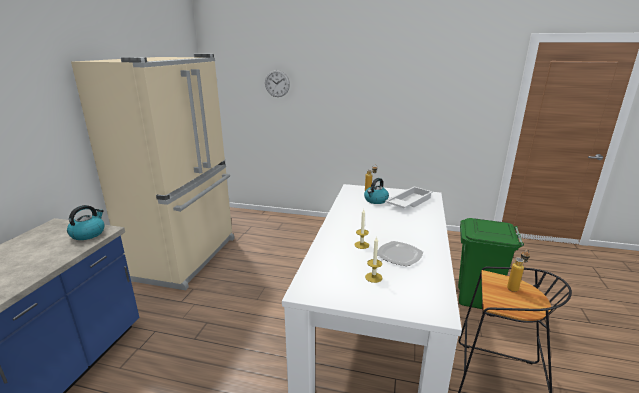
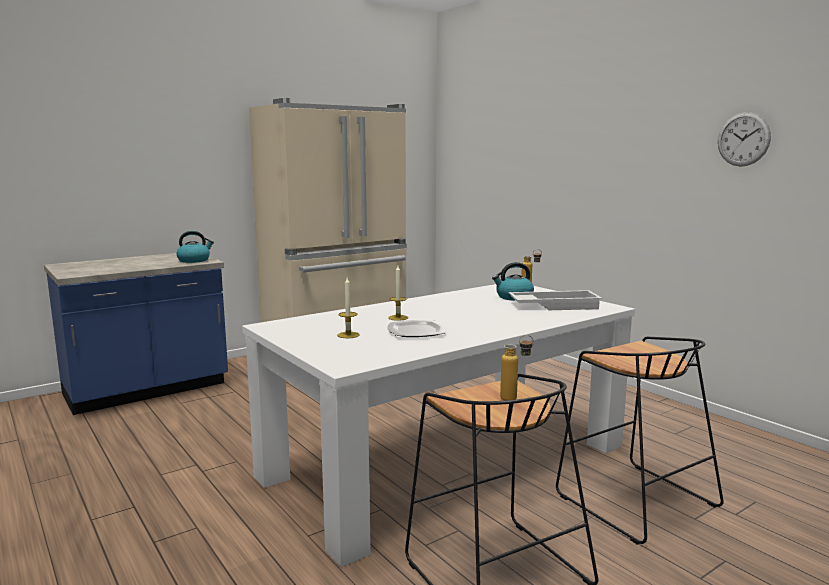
camera: 40 degrees right, 10 degrees down
(277, 83) = (508, 149): wall clock -> wall clock (743, 139)
(477, 299) = (633, 500): green trash can -> black stool

